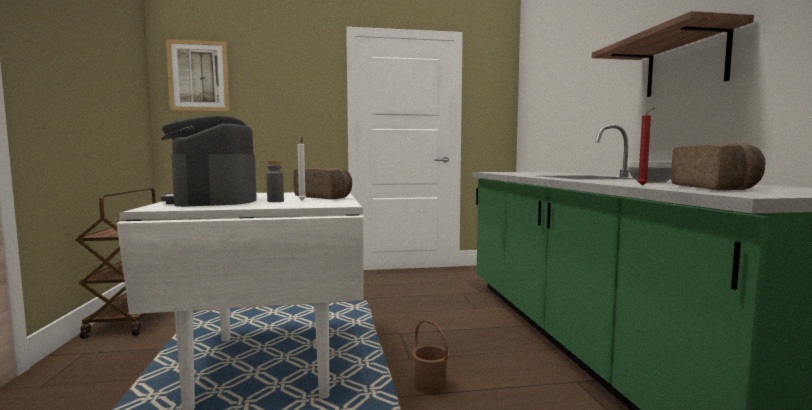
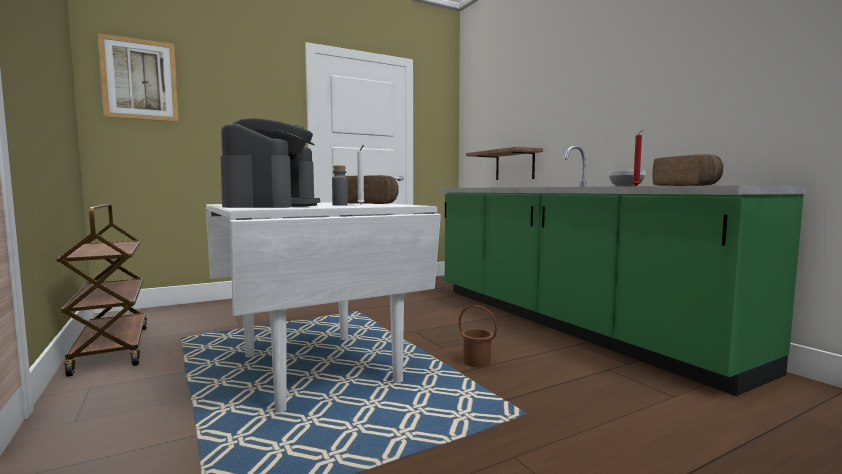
camera: 20 degrees left, 0 degrees up
(212, 200) = (272, 205): coffee machine -> coffee machine turned 135 degrees counterclockwise
(685, 63) = (630, 101): shelf -> shelf (514, 165)

